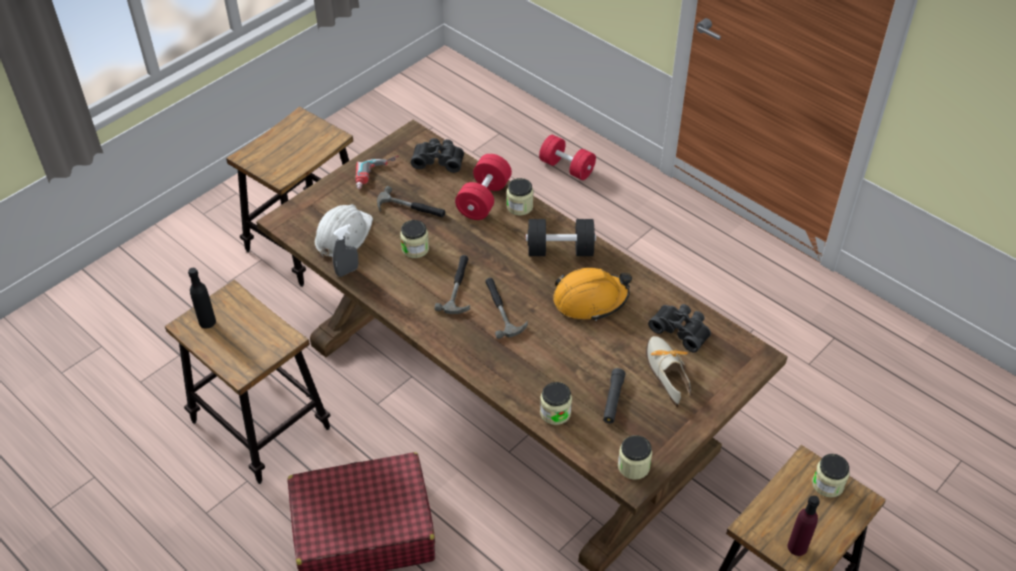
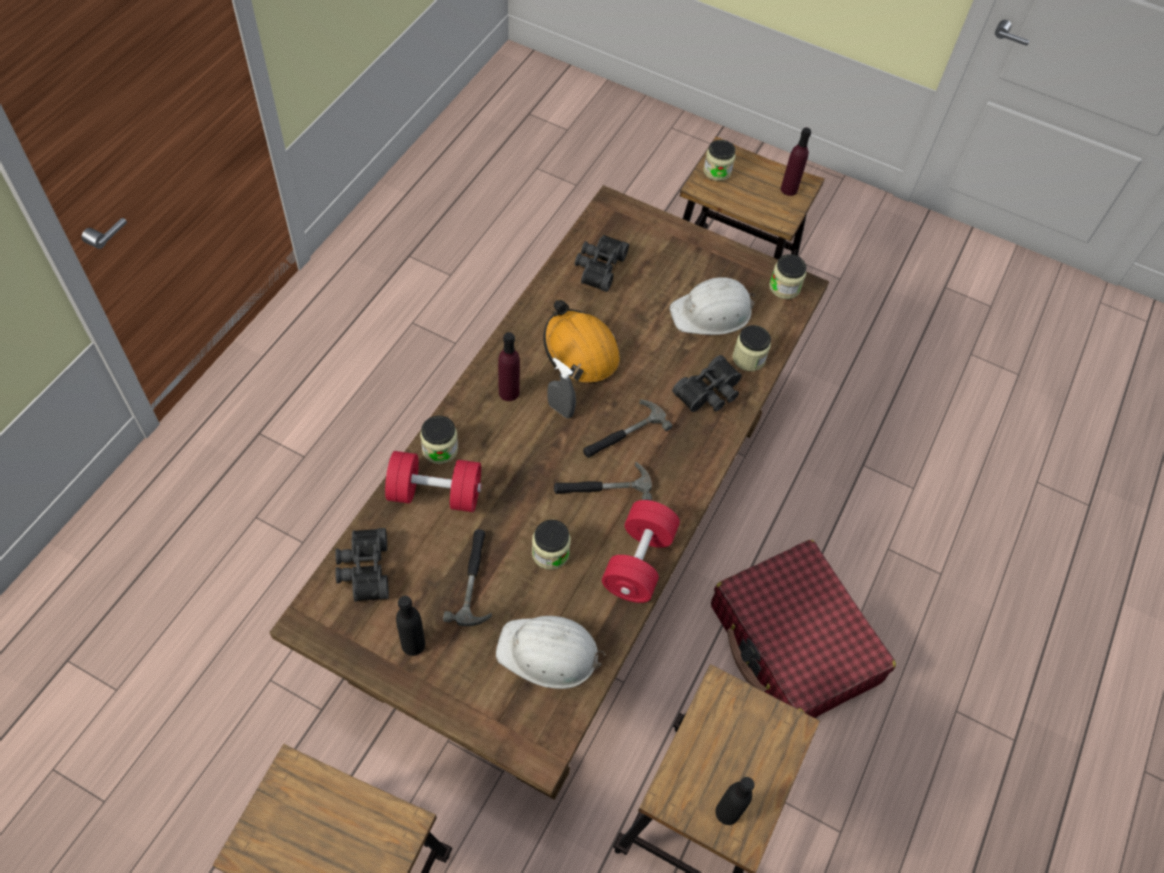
camera: 110 degrees left, 10 degrees up
(347, 271) = (615, 625): grey spray bottle -> grey spray bottle (560, 409)
(378, 175) = (413, 644): power drill -> black bottle
(524, 374) = (710, 394): none -> black binoculars
(560, 250) = (509, 392): black dumbbell -> purple bottle
(567, 168) = (147, 551): red dumbbell -> red dumbbell (638, 562)
(613, 400) = (712, 313): black flashlight -> white hard hat
(666, 371) = (658, 274): shoe -> none

